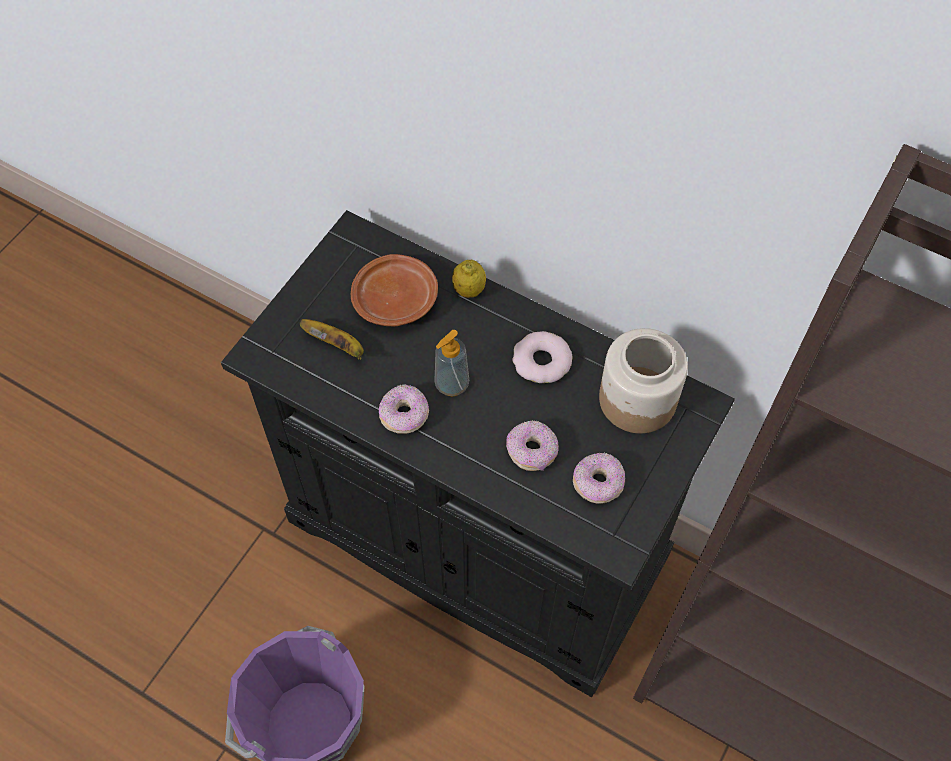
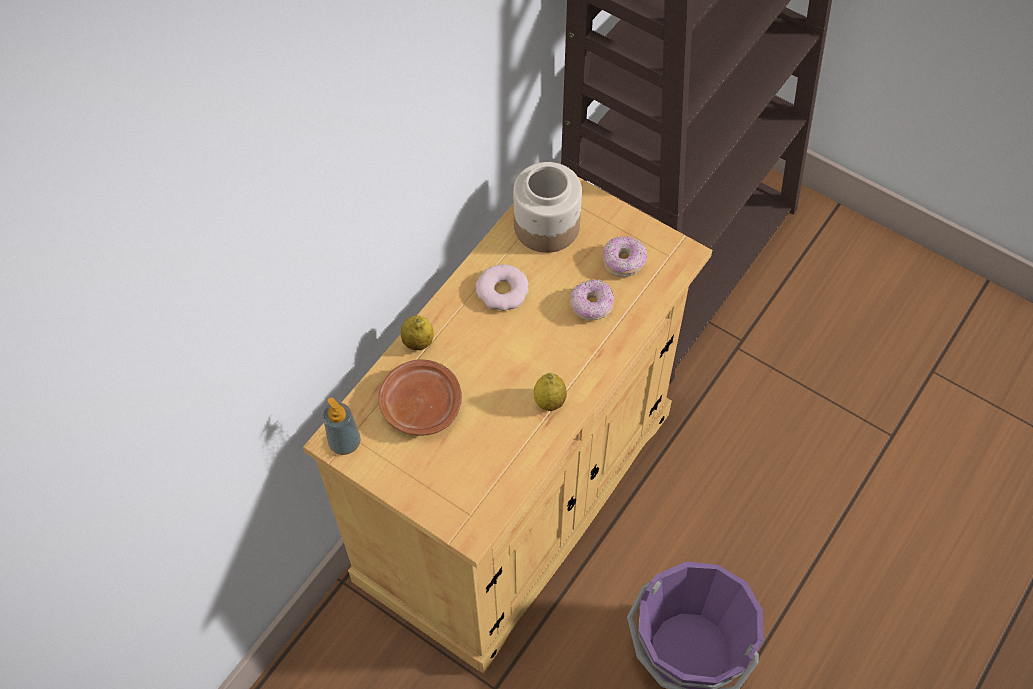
camera: 85 degrees left, 0 degrees up
(337, 345) = (468, 456): banana -> none
(404, 415) = (549, 401): donut -> lemon
(451, 384) = (520, 362): soap dispenser -> soap dispenser (345, 443)
(476, 539) = (517, 496): black cabinet -> beige cabinet

